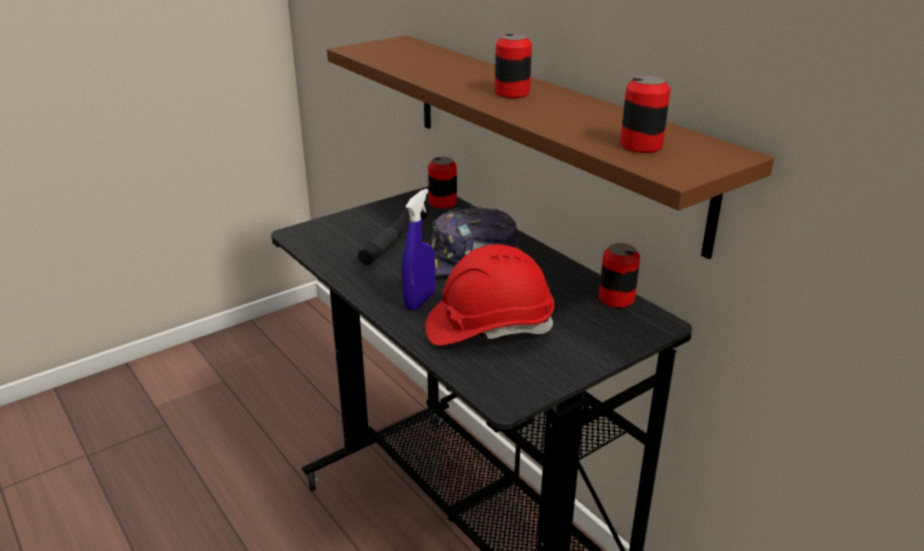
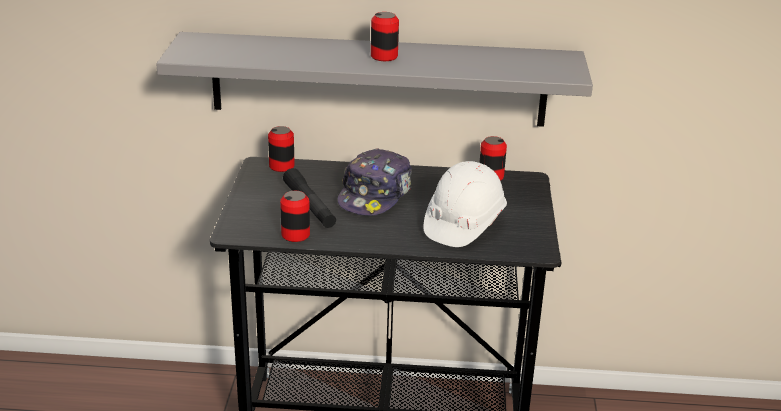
camera: 50 degrees left, 0 degrees up
(419, 301) = (402, 231): blue spray bottle -> none
(488, 327) = (463, 224): red hard hat -> white hard hat
(546, 132) = (378, 79): brown shelf -> grey shelf
(641, 146) = (525, 66): can -> can (295, 235)

